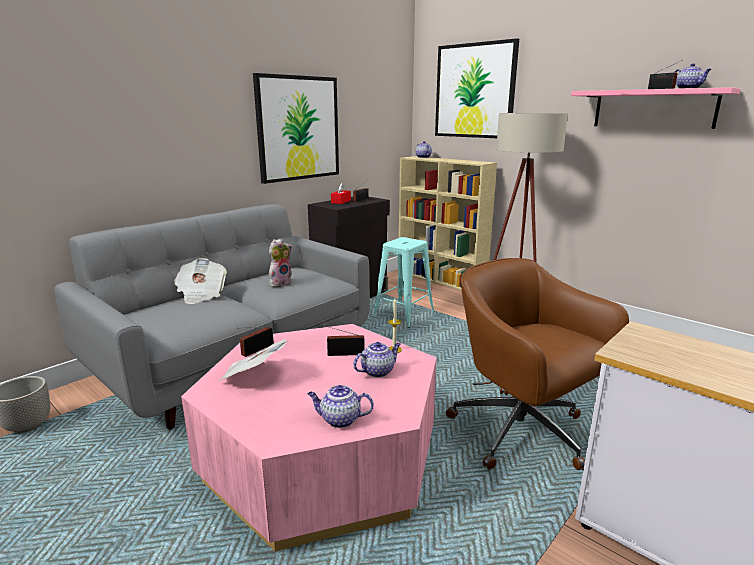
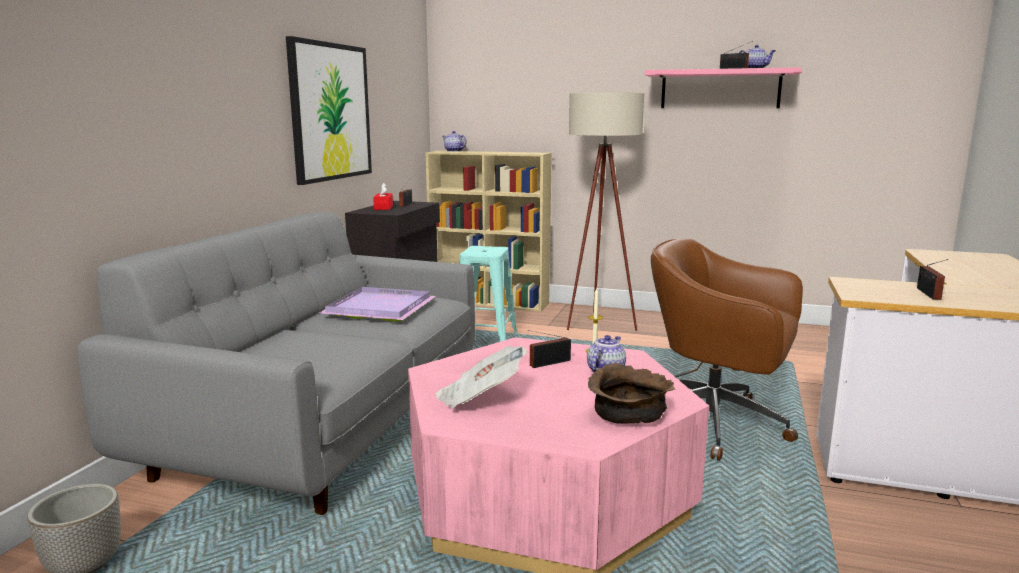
camera: 25 degrees left, 5 degrees down
(201, 294) = (291, 332): newspaper -> none
(255, 350) = (442, 377): radio -> radio (929, 294)
(280, 283) = (380, 308): plush toy -> purple tray
(339, 420) = (628, 415): teapot -> brown bowl
(474, 91) = (515, 70): picture -> none

